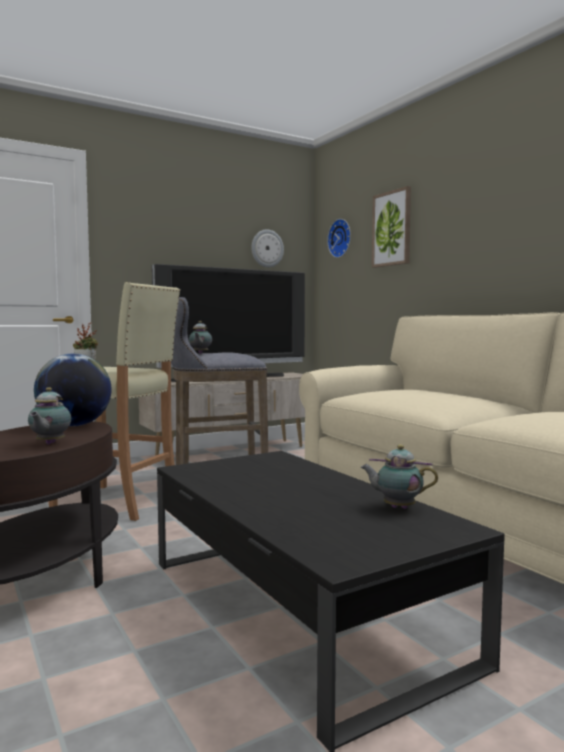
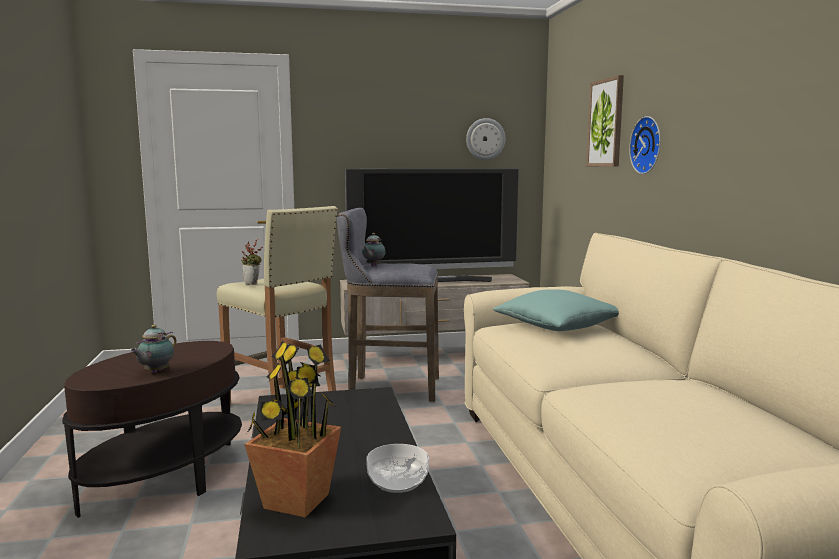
camera: 20 degrees right, 5 degrees up
(74, 425) = (204, 348): globe -> none
(322, 533) = (296, 501): none -> potted plant
(341, 238) = (565, 127): wall clock -> wall clock (648, 145)
(396, 507) = (398, 481): teapot -> bowl
(403, 391) = (558, 326): none -> turquoise pillow

